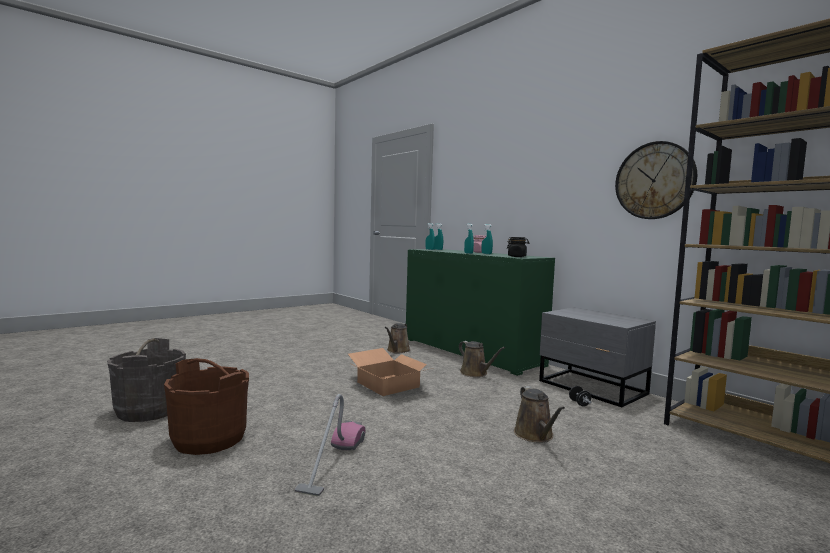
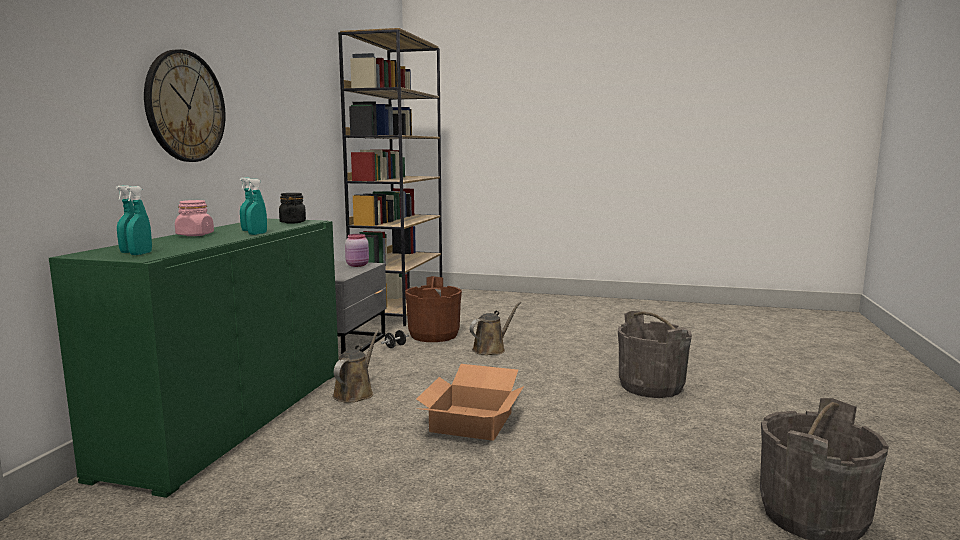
camera: 125 degrees left, 5 degrees up
(209, 439) = (741, 440): brown bucket -> brown bucket (434, 335)
(333, 462) = (651, 386): vacuum cleaner -> grey bucket
(397, 351) = (285, 473): brown watering can -> none
(615, 321) = (358, 265): none -> pink jar
(654, 180) = (312, 120): wall clock -> wall clock (185, 106)

